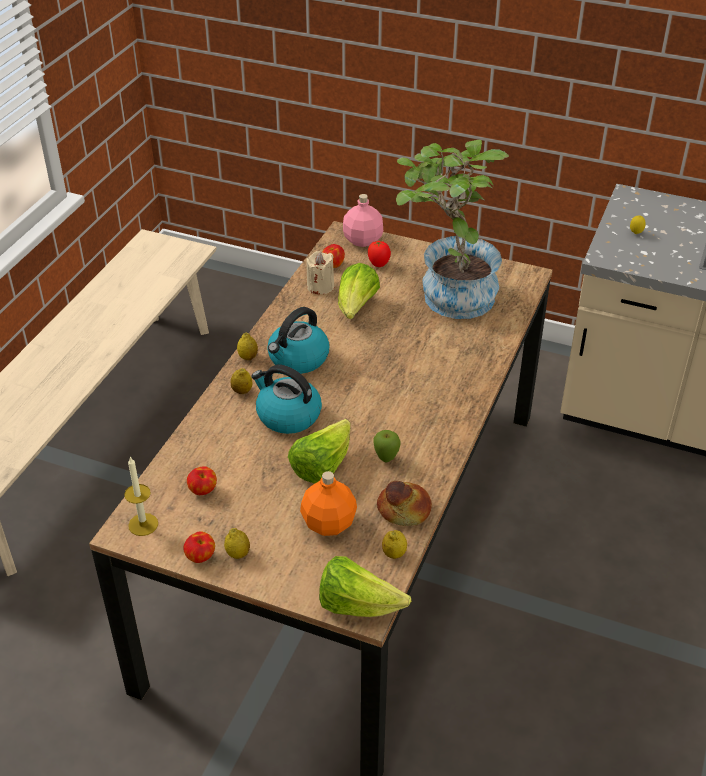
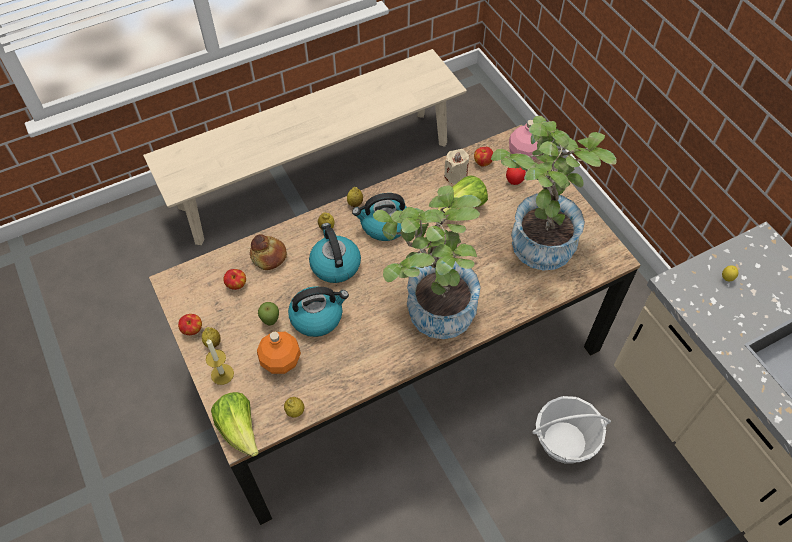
camera: 40 degrees right, 15 degrees up
(143, 524) = (185, 285): candle -> candle (222, 374)
(322, 466) = (317, 317): lettuce -> kettle
(386, 459) = (360, 340): apple -> apple (271, 321)
(404, 510) = (332, 385): bread -> bread (268, 256)
(420, 397) = (430, 308): none -> potted plant
(578, 507) = (564, 442): none -> basket

